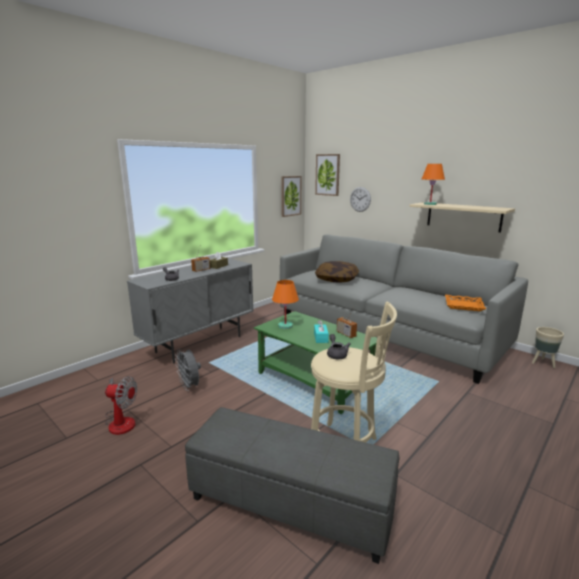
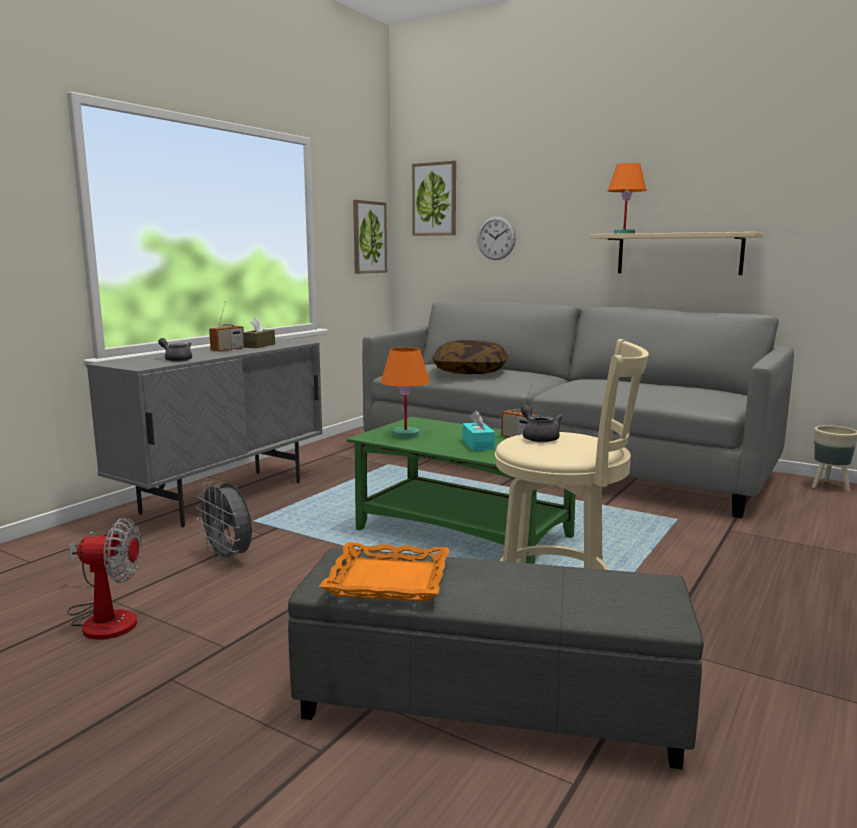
camera: 10 degrees left, 5 degrees down
(464, 305) = (701, 391): orange tray -> orange tray (388, 580)

